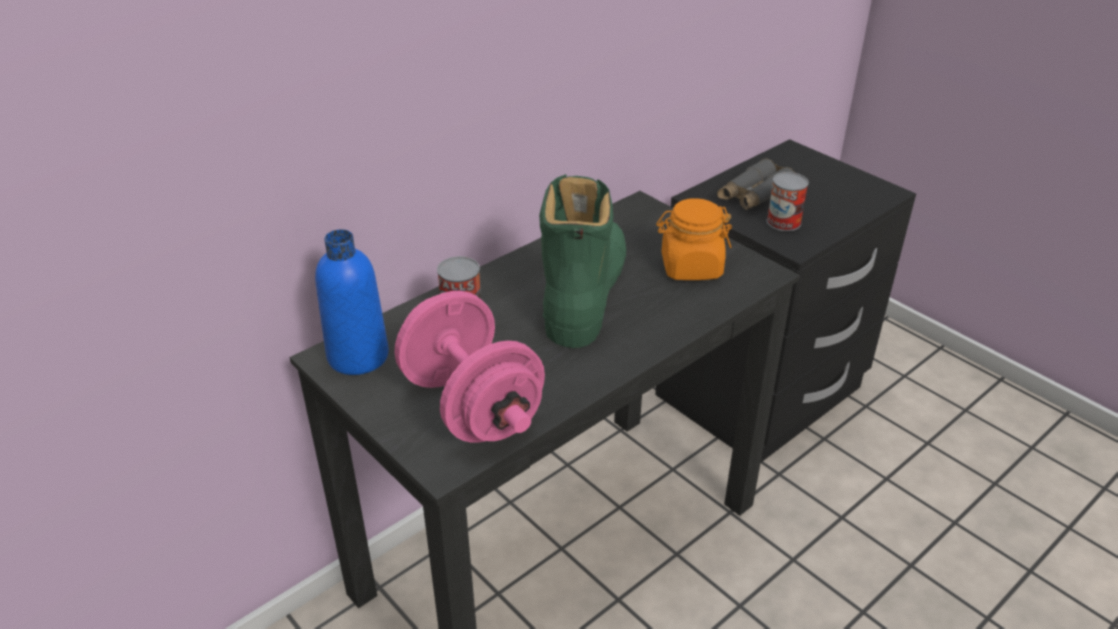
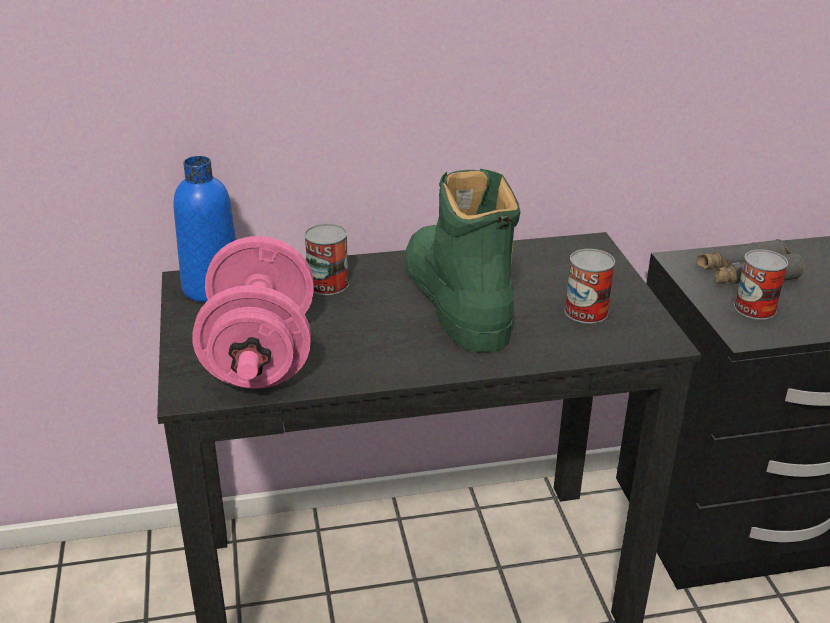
camera: 30 degrees right, 5 degrees down
(584, 292) = (456, 300): green boot -> green boot turned 60 degrees counterclockwise
(690, 267) = (586, 312): orange jar -> can

